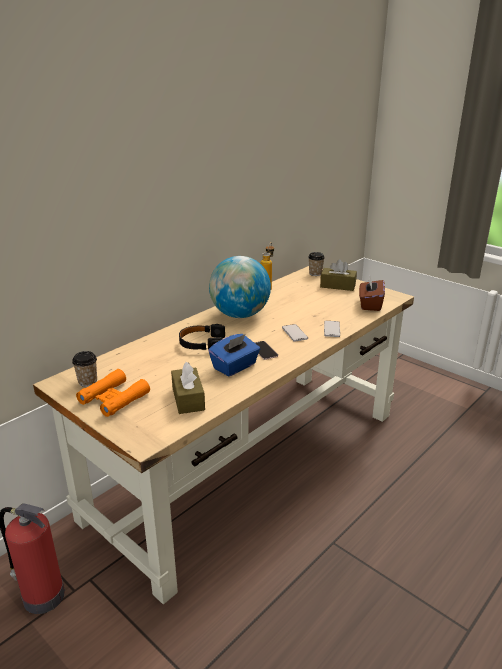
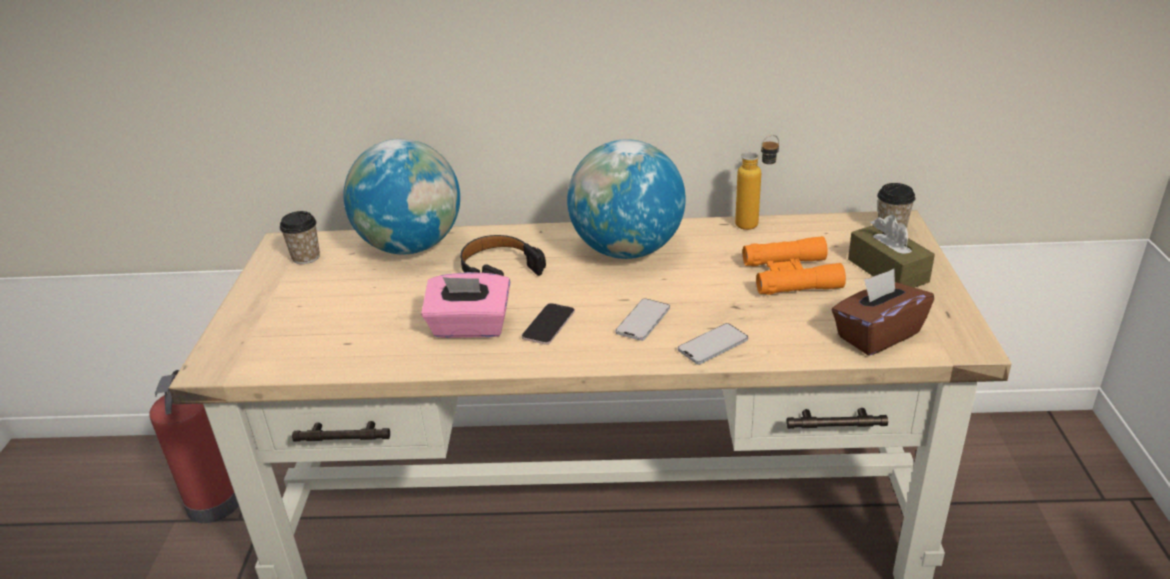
camera: 50 degrees right, 5 degrees up
(114, 398) = (287, 293): orange binoculars -> orange binoculars (791, 275)
(137, 353) = (411, 246): none -> globe
(188, 399) = (343, 340): brown tissue box -> none
(235, 366) = (470, 327): blue tissue box -> pink tissue box

